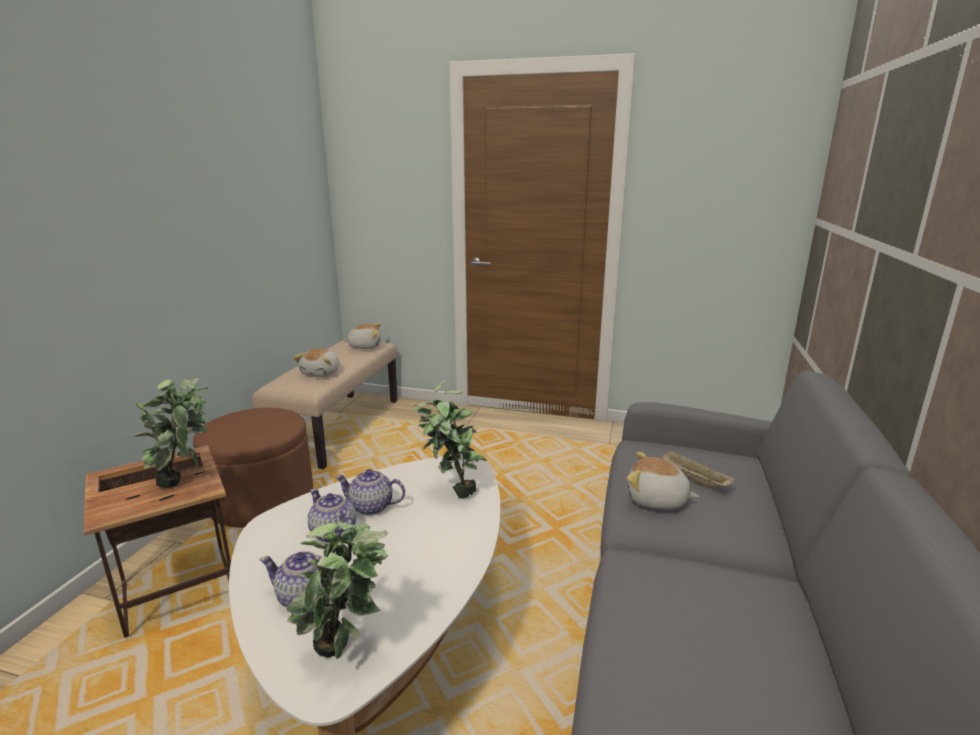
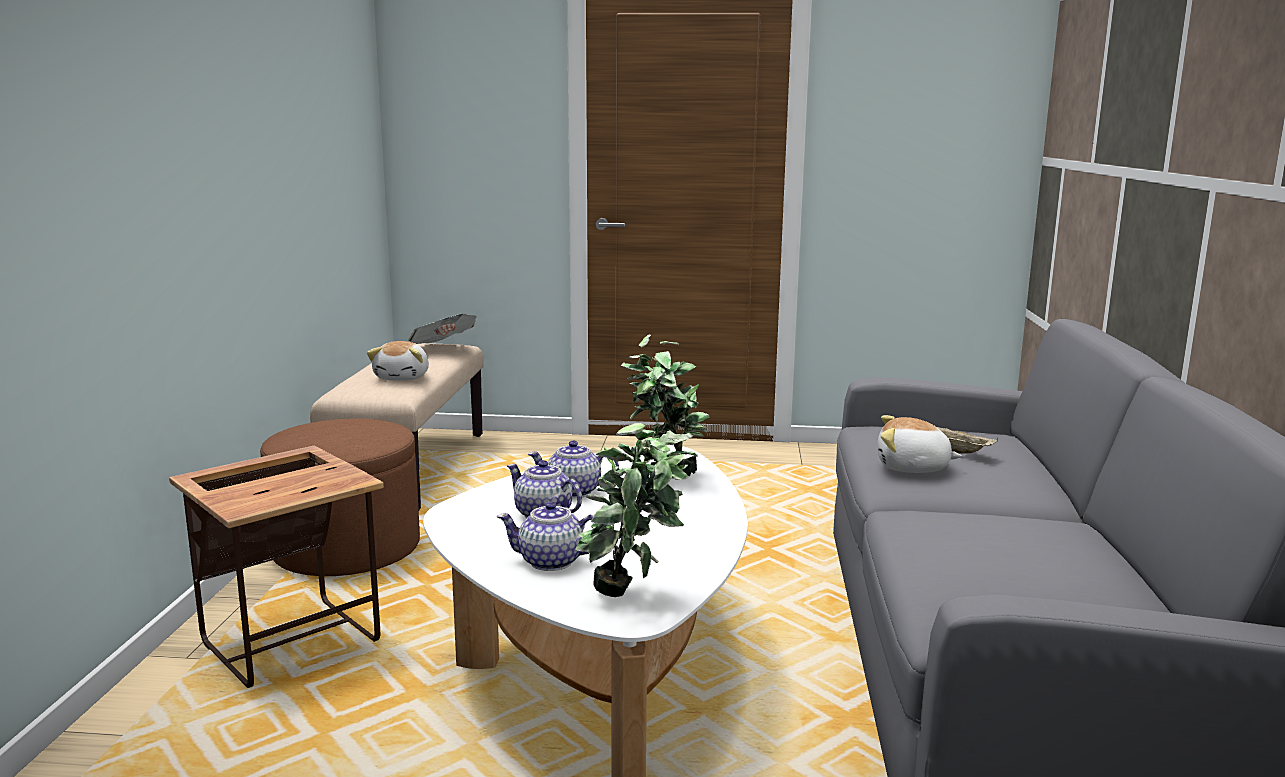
camera: 10 degrees left, 5 degrees down
(185, 481) = (319, 475): potted plant -> none
(365, 346) = (442, 349): plush toy -> newspaper

